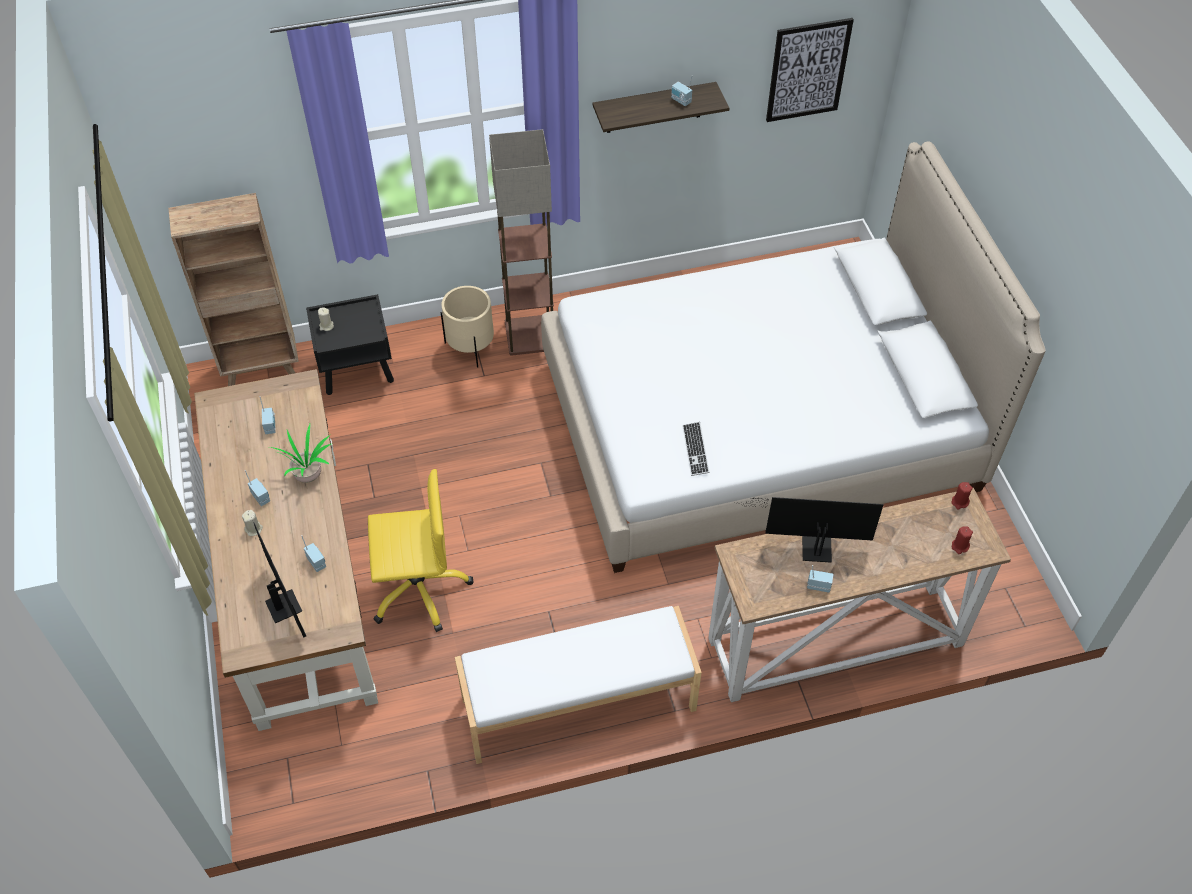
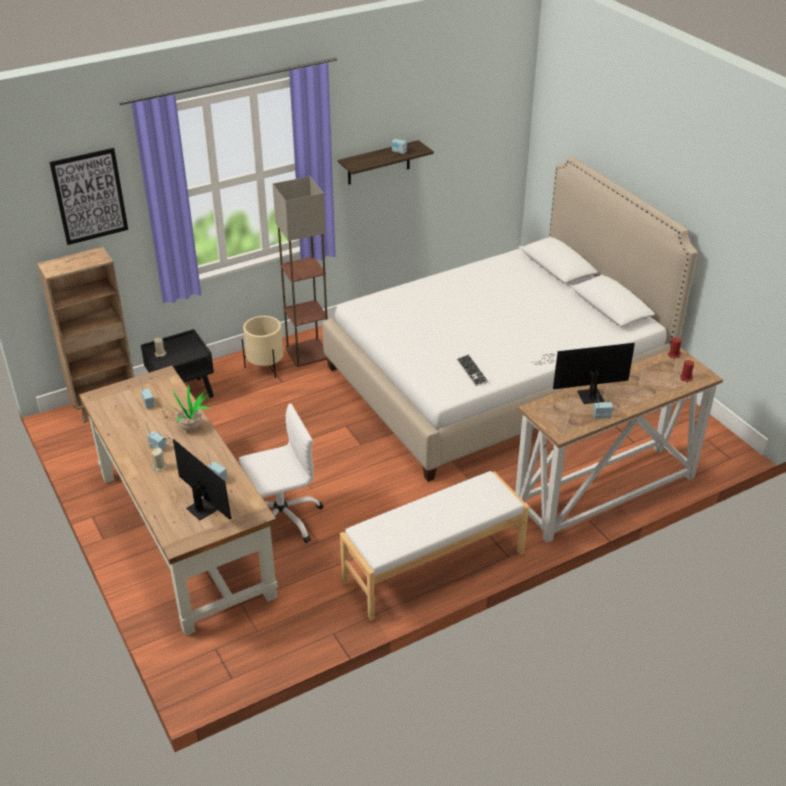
camera: 15 degrees left, 15 degrees down
(419, 588) = (282, 519): yellow office chair -> white office chair
(808, 70) = (476, 129): picture -> picture (89, 196)

